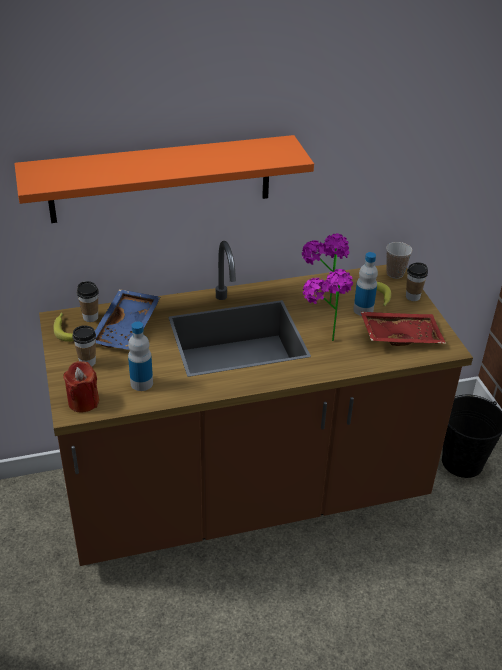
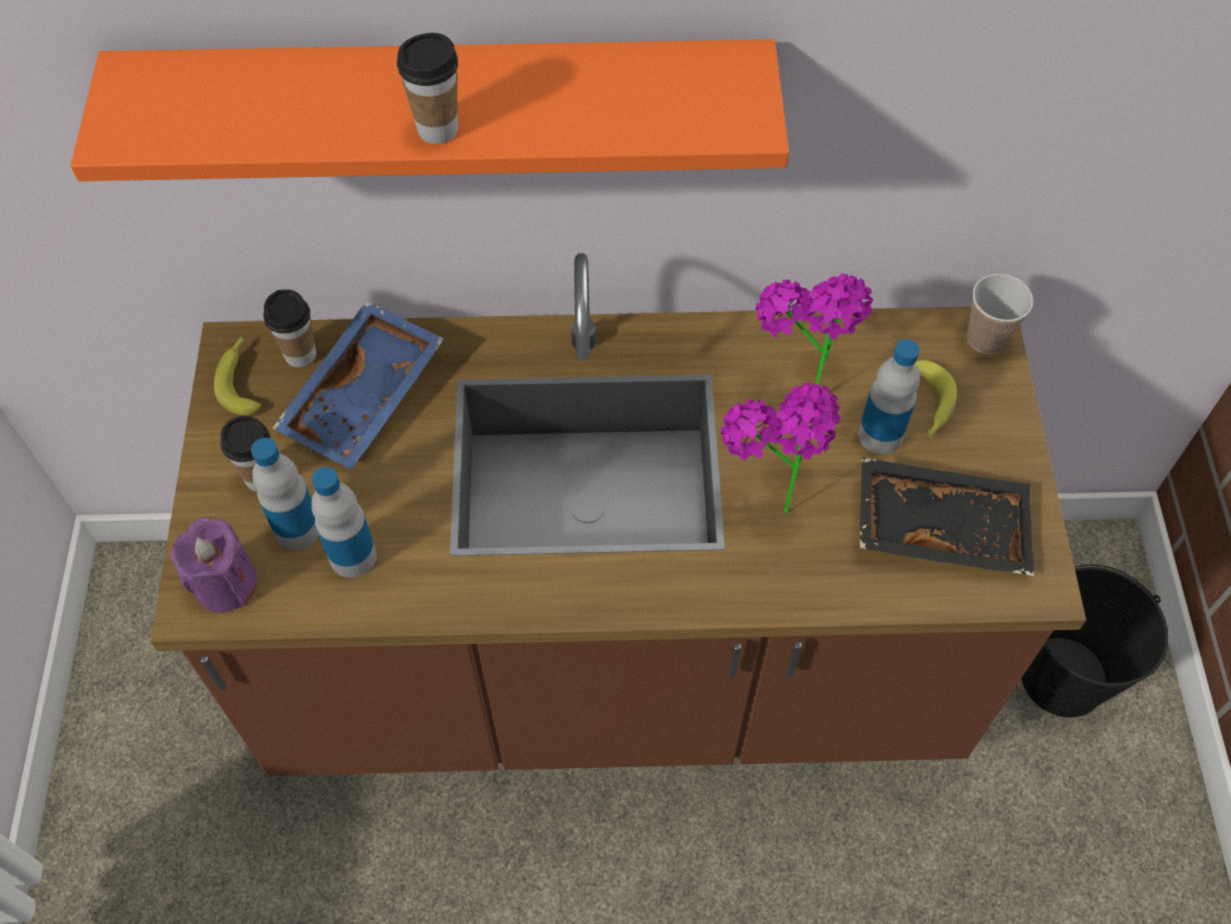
camera: 15 degrees right, 20 degrees up
(83, 402) = (225, 584): red candle -> purple candle
(111, 377) = (297, 529): none -> bottle
(400, 335) = (940, 525): red tray -> black tray
(412, 297) = (1005, 415): cup -> cup (437, 129)

